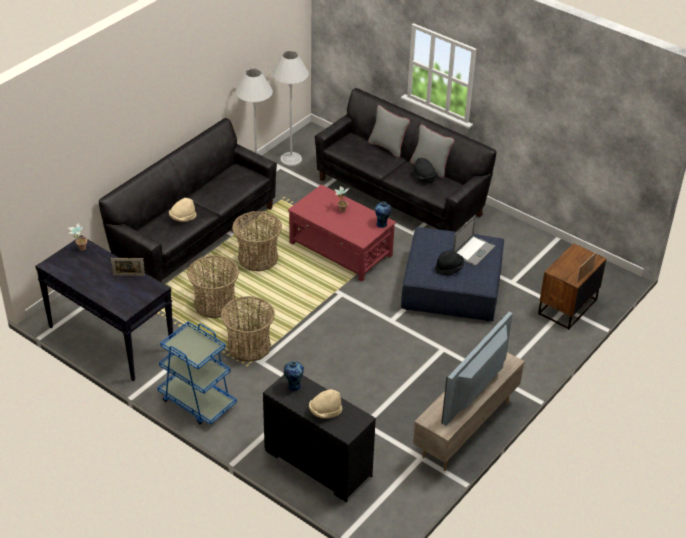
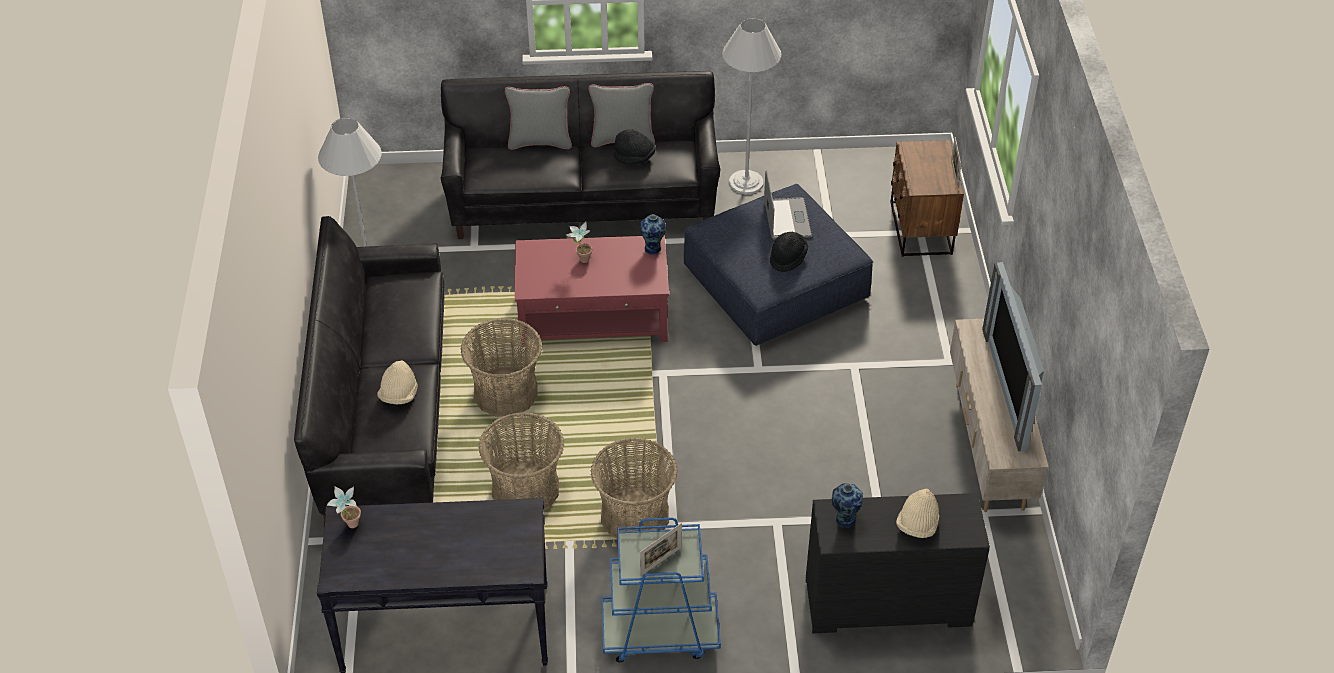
camera: 40 degrees left, 5 degrees up
(129, 275) = (466, 518): picture frame -> picture frame (660, 561)
(291, 159) = (386, 232): white floor lamp -> white floor lamp (746, 182)

